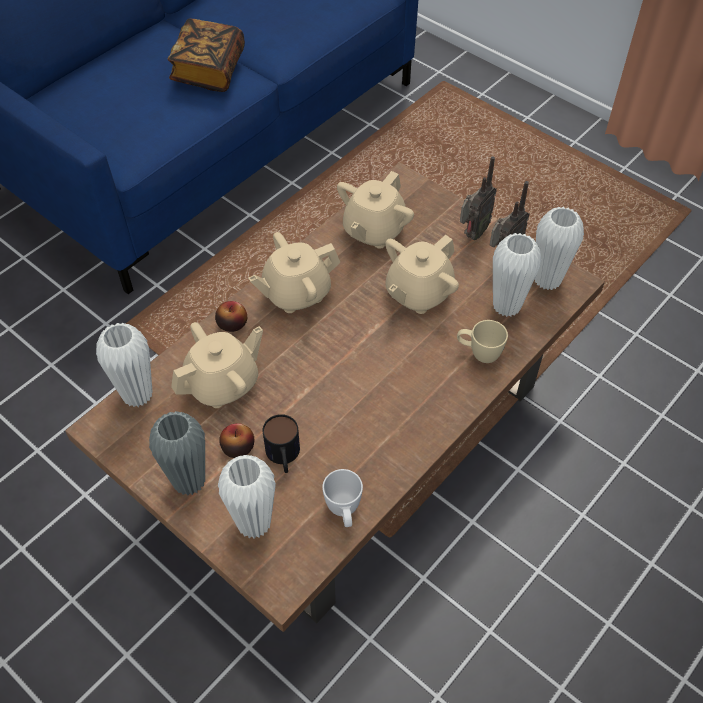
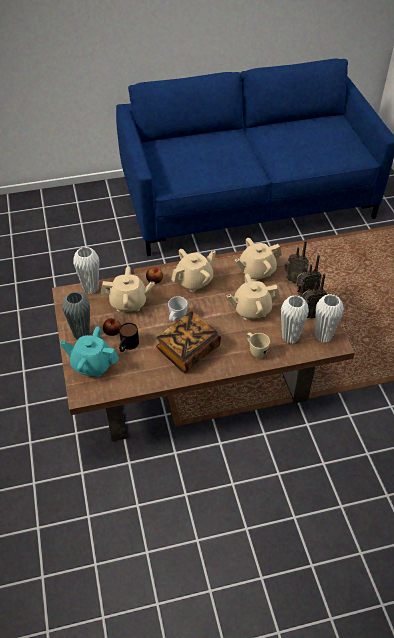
camera: 35 degrees right, 5 degrees down
(209, 70) = (240, 161): book -> book (188, 350)
(254, 524) = (92, 365): white vase -> turquoise teapot
(296, 293) = (194, 281): beige teapot -> beige teapot turned 135 degrees clockwise
(344, 512) = (132, 382): white mug -> white mug (176, 319)
(437, 216) = (294, 280): none -> radio

